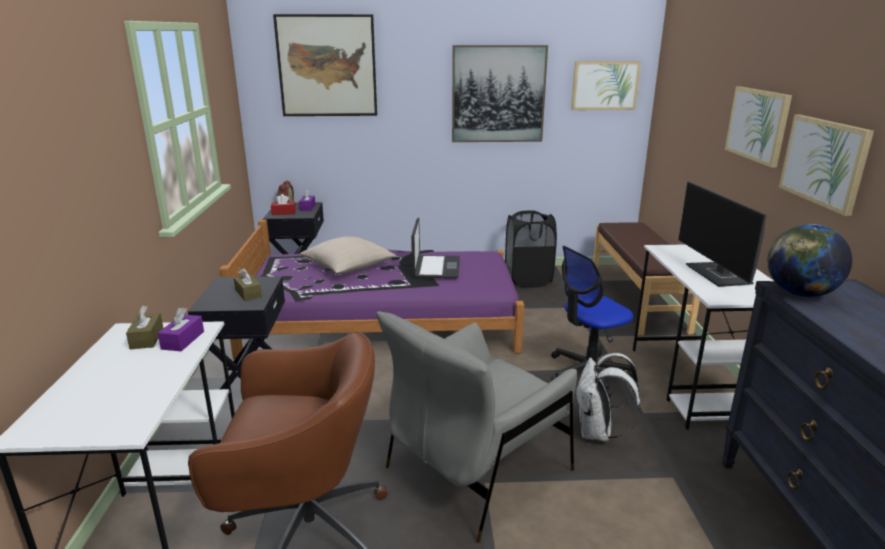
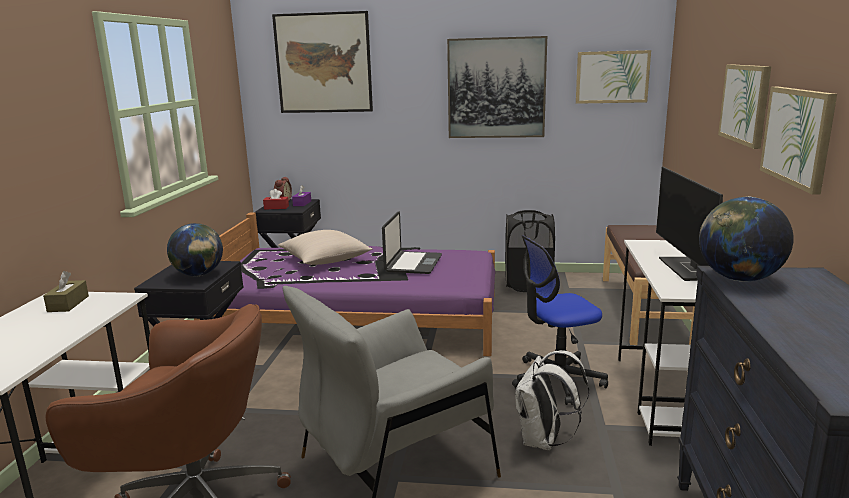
camera: 10 degrees right, 5 degrees down
(183, 340) = (98, 307): purple tissue box -> none
(248, 293) = (198, 275): brown tissue box -> globe

